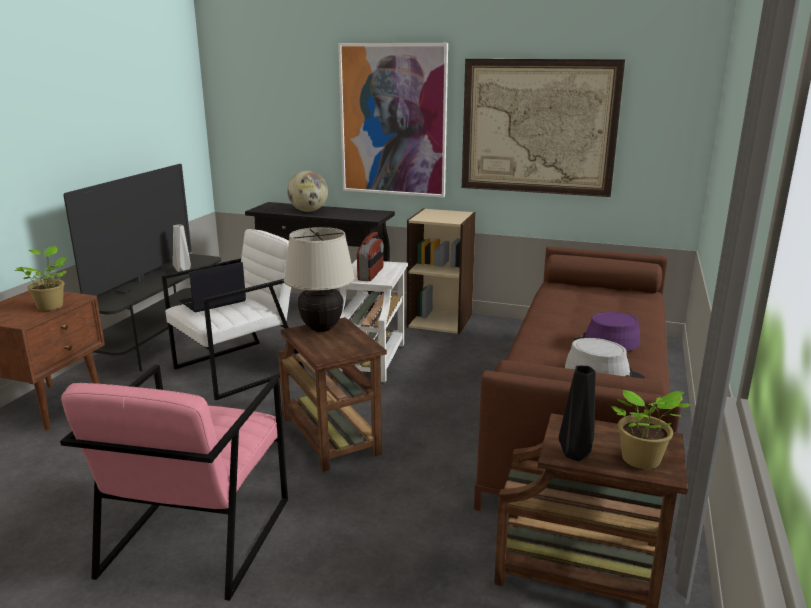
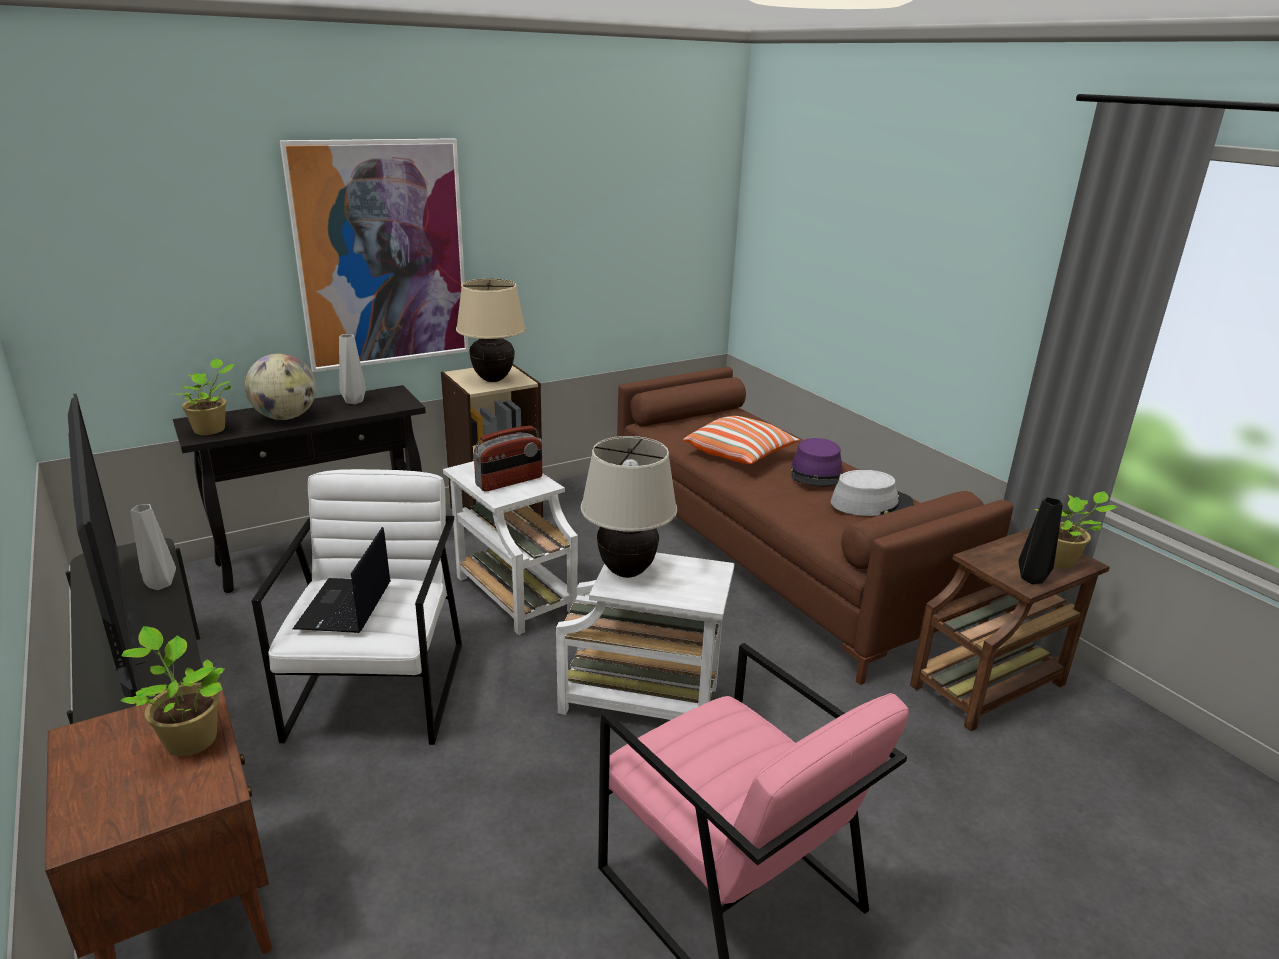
camera: 50 degrees left, 5 degrees up
(270, 208) = (212, 429): none -> potted plant
(331, 438) = (644, 701): brown side table -> white side table
(353, 212) = (355, 402): none -> grey vase
(371, 274) = (509, 482): radio -> radio turned 90 degrees clockwise
(440, 217) = (492, 379): none -> beige table lamp
(538, 127) = (573, 243): picture -> none
(575, 315) = (740, 454): none -> pillow

